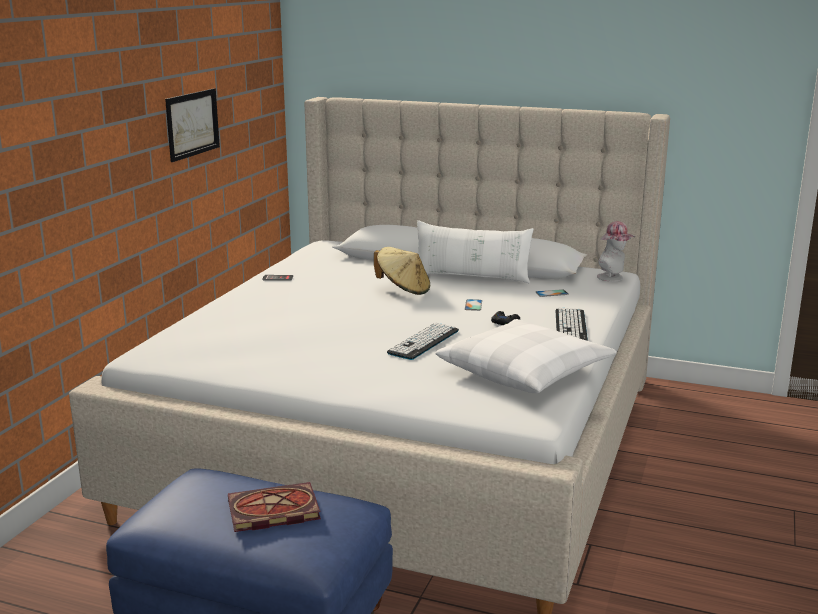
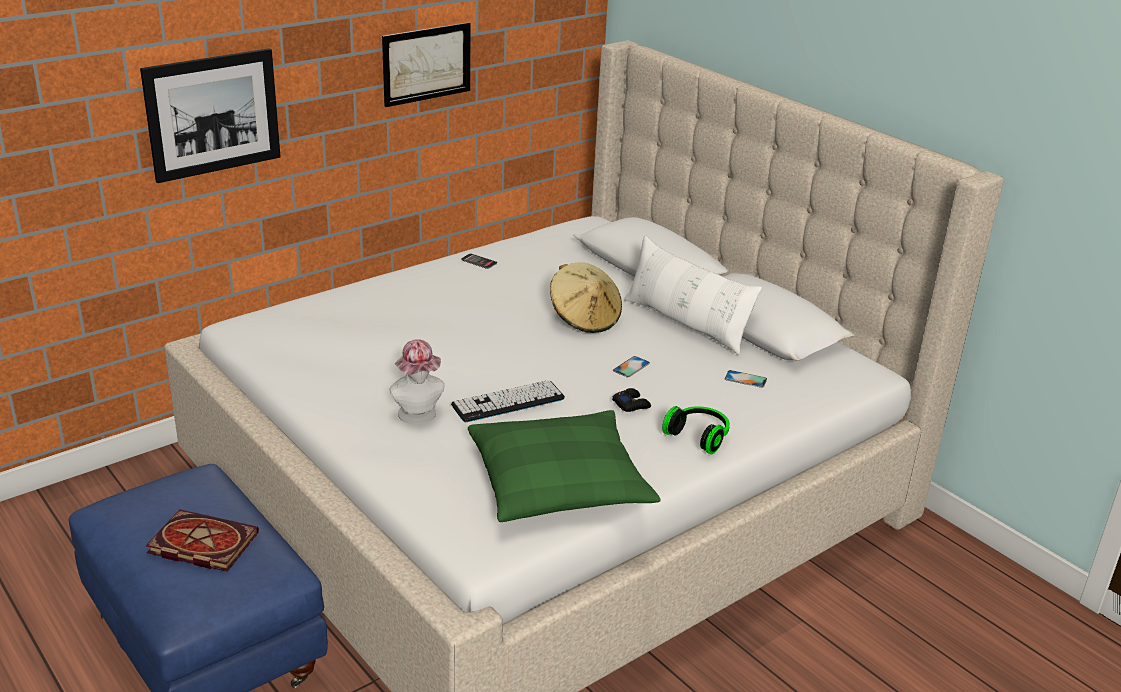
camera: 30 degrees right, 10 degrees up
(63, 171) = (213, 114): none -> picture
(525, 371) = (559, 482): white pillow -> green pillow
(570, 326) = (699, 436): keyboard -> headphones
(613, 278) = (857, 379): hat -> hat (418, 416)

